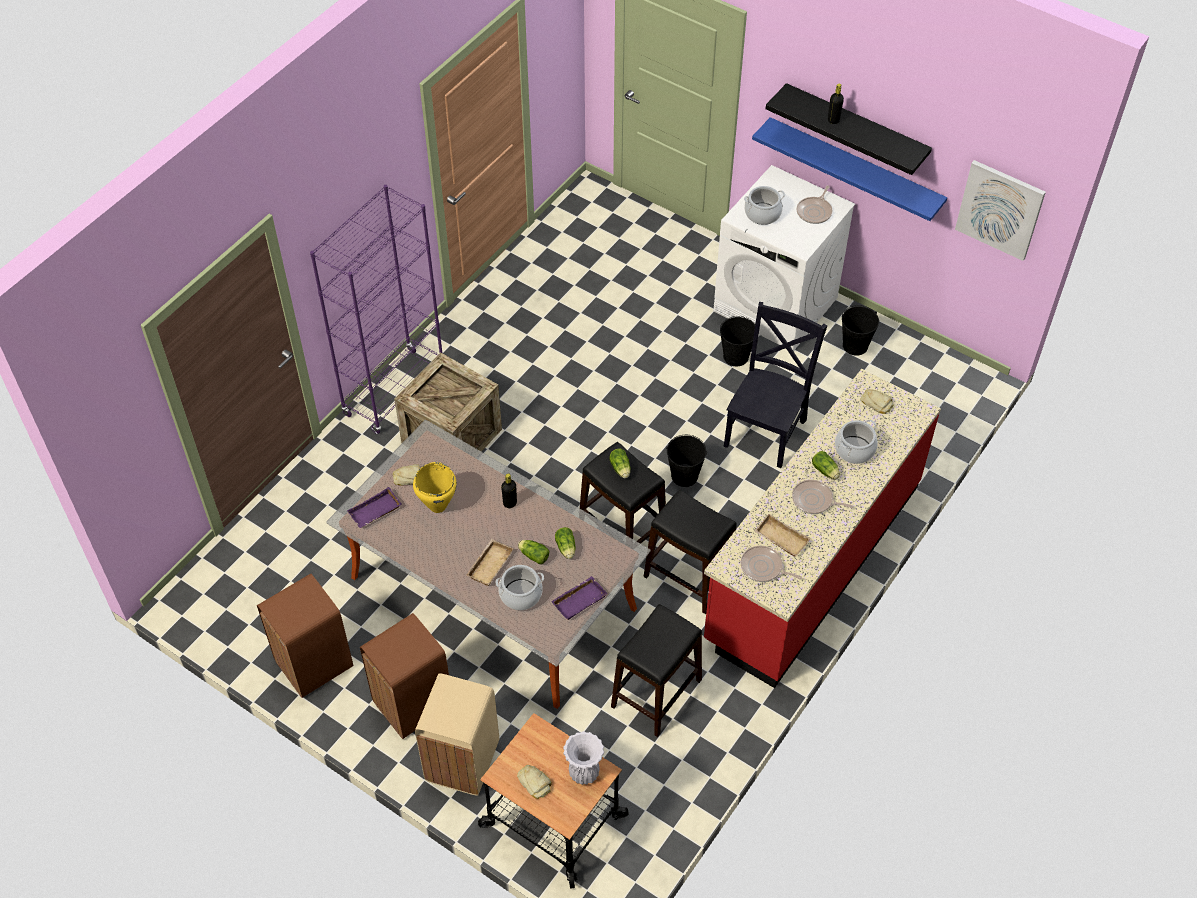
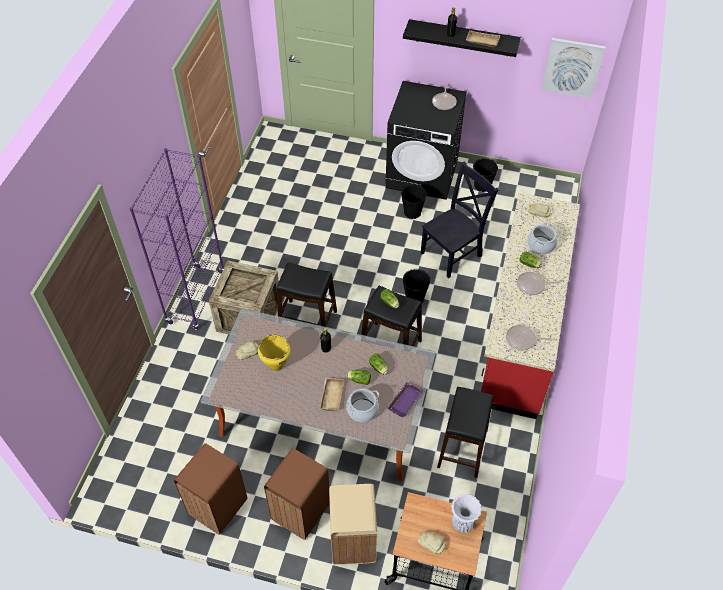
camera: 20 degrees left, 0 degrees up
(375, 512) = (233, 384): purple tray -> none
(689, 576) = (448, 362): black stool -> black stool (307, 319)
(762, 214) = (412, 112): cooking pot -> none
(767, 430) = (453, 253): black chair -> black chair turned 45 degrees clockwise
(776, 304) = (422, 173): white washing machine -> black washing machine
(780, 539) = (523, 317): beige tray -> beige tray (481, 41)
(854, 169) = (464, 67): blue shelf -> none

